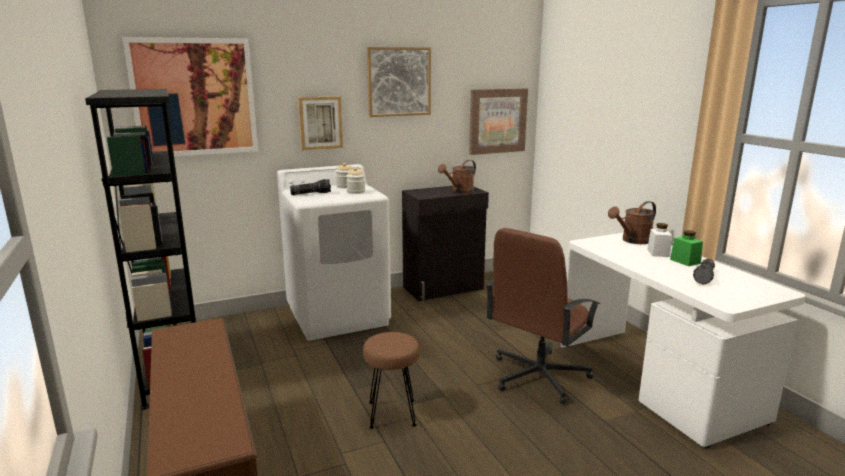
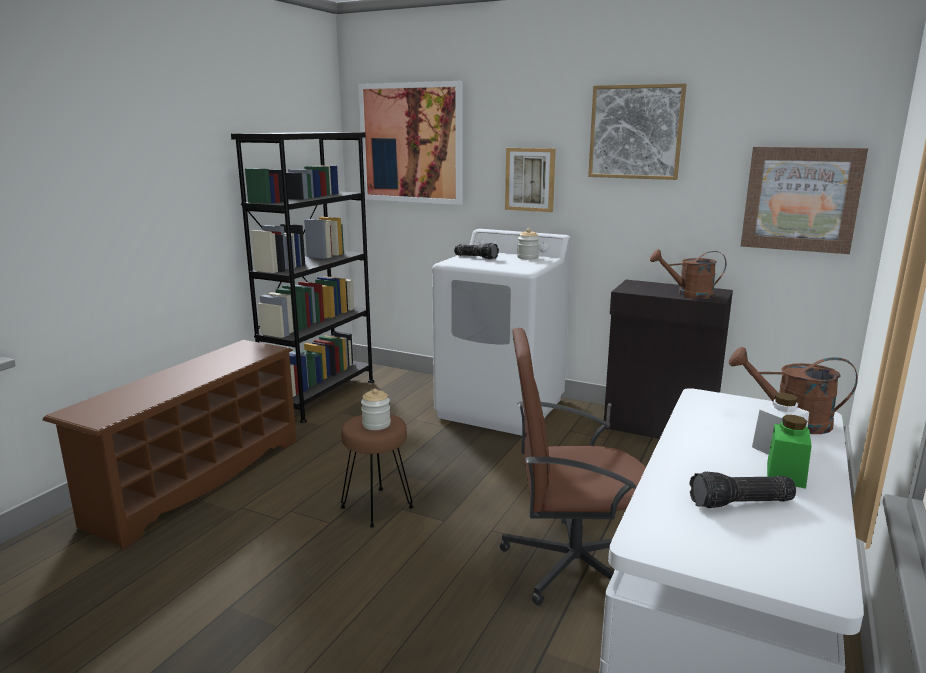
camera: 50 degrees right, 0 degrees up
(356, 192) = (518, 264): jar -> jar (376, 424)

